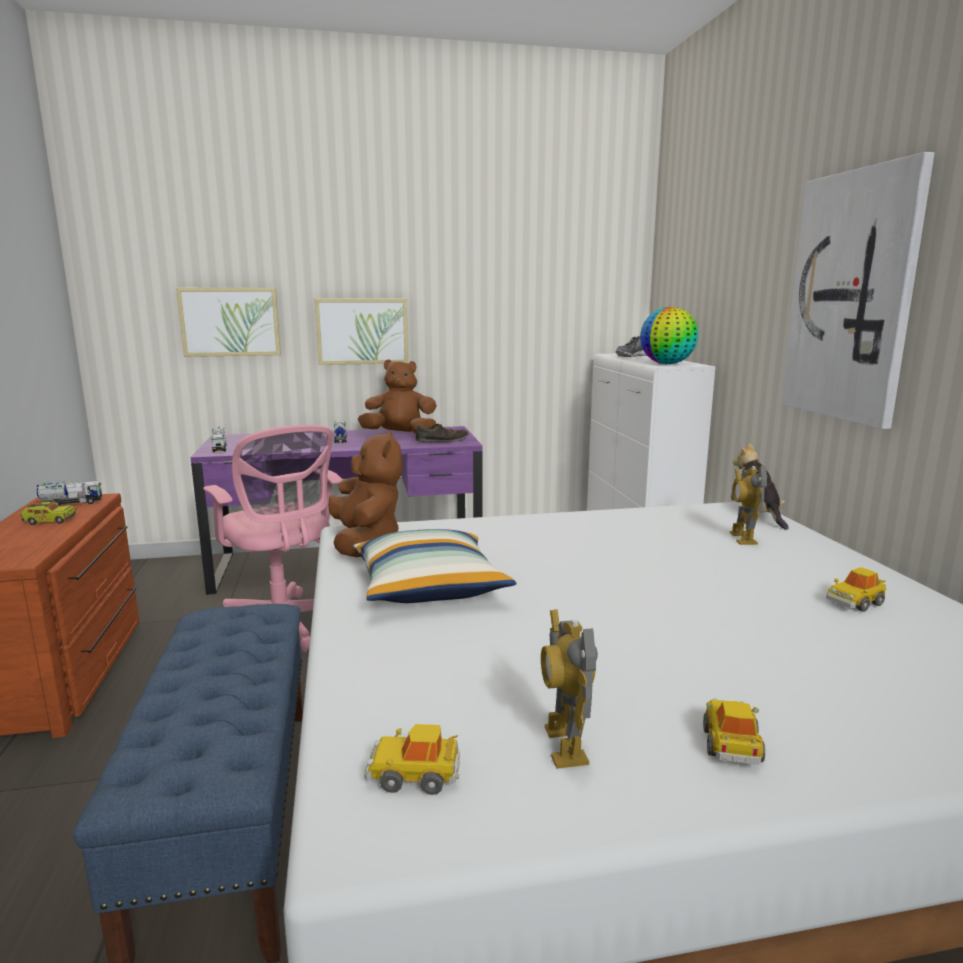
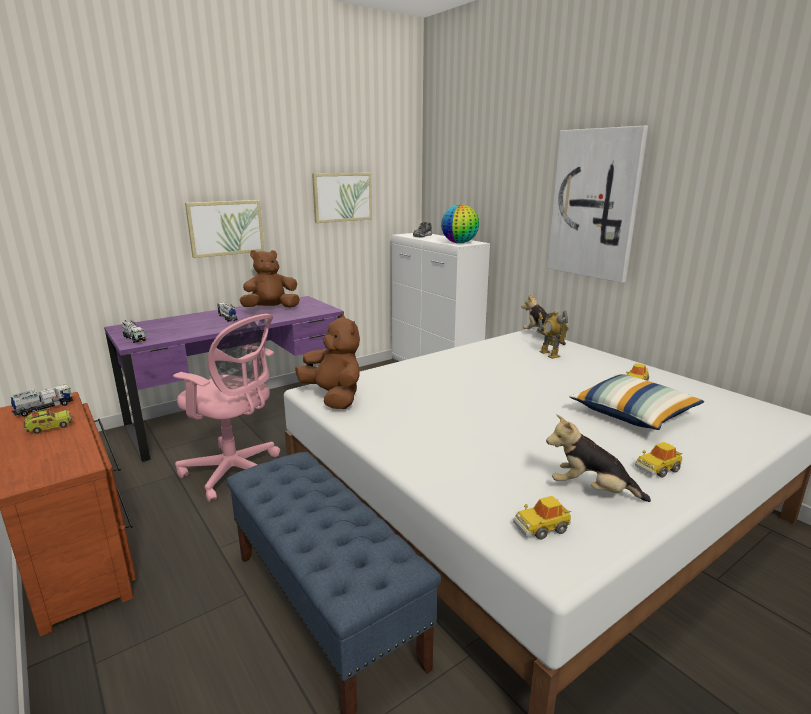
camera: 25 degrees left, 5 degrees up
(230, 322) = (111, 226): picture -> picture (342, 197)
(429, 587) = (415, 420): pillow -> pillow (633, 414)
(442, 440) = (309, 310): brown shoe -> none
(564, 745) = (591, 490): toy robot -> plush toy
(731, 744) = (657, 468): toy car -> toy car turned 105 degrees counterclockwise

